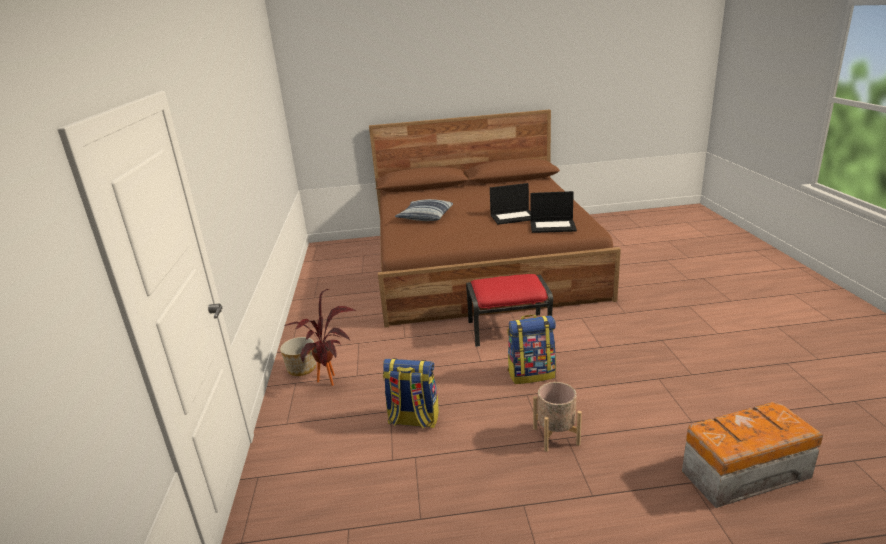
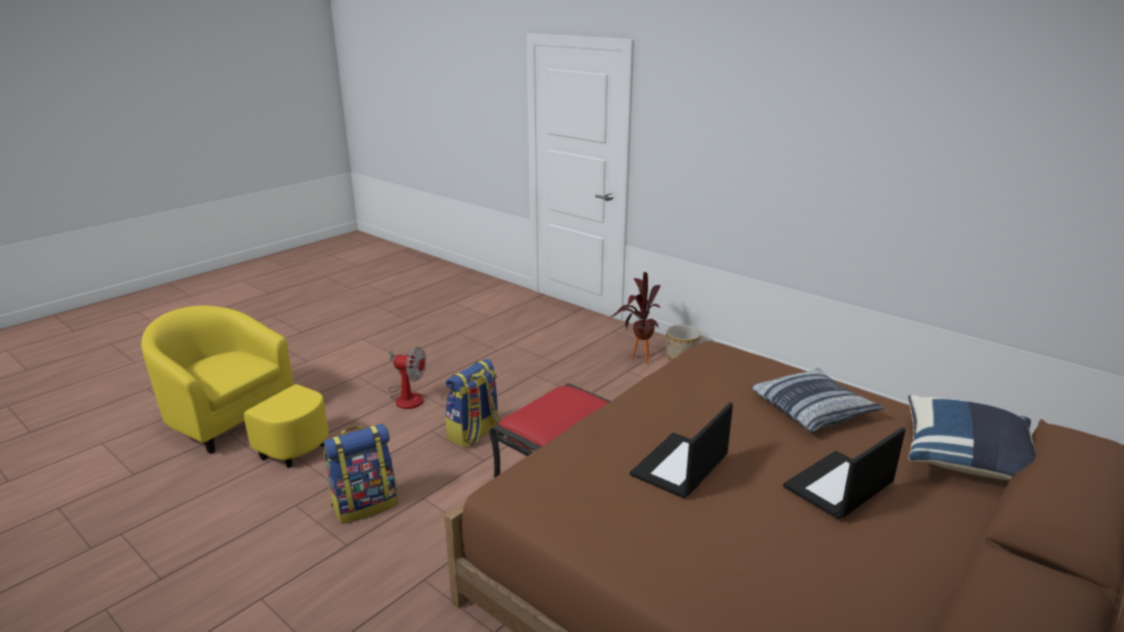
camera: 135 degrees right, 0 degrees up
(413, 420) = (530, 364): backpack -> backpack (365, 505)
(416, 197) = (966, 460): none -> blue pillow
(553, 226) = (576, 461): laptop -> laptop (838, 486)
(556, 436) = (407, 396): beige planter -> fan
(742, 473) = (242, 427): storage box -> yellow armchair

